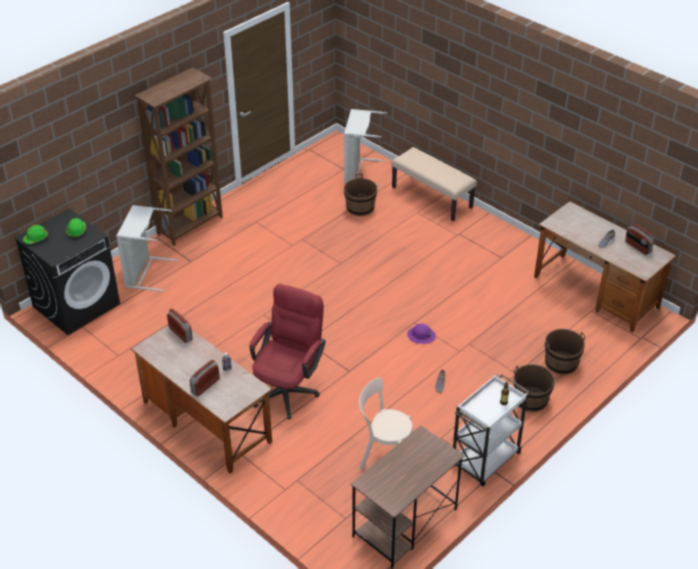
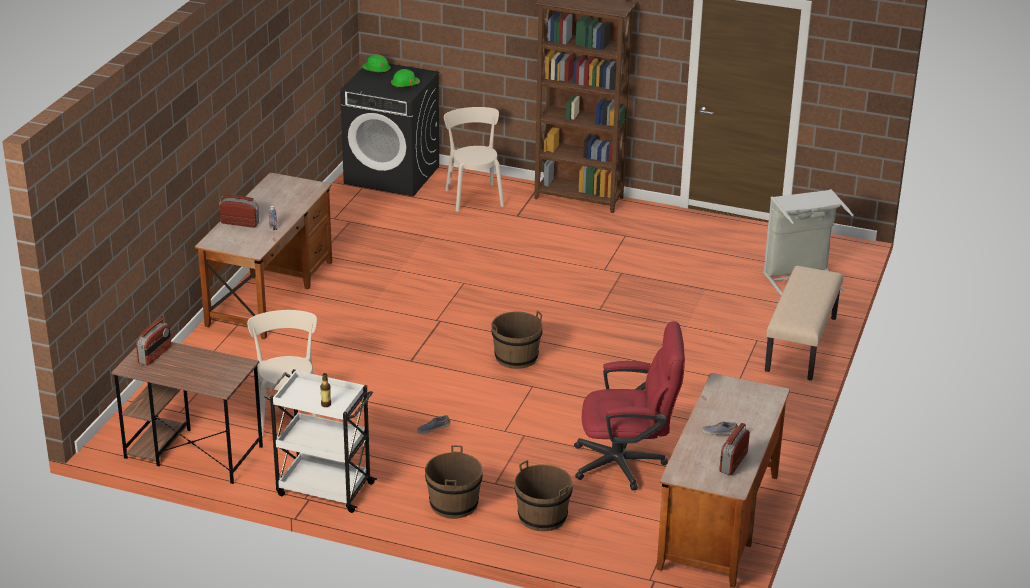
camera: 65 degrees right, 10 degrees down
(146, 273) = (474, 196): grey laundry basket -> beige chair
(180, 333) = (310, 191): radio -> radio (155, 355)
(288, 388) = (354, 329): red office chair -> red office chair (627, 464)
(360, 208) = (723, 297): brown bucket -> brown bucket (516, 357)
(421, 336) = (511, 396): purple hard hat -> none

